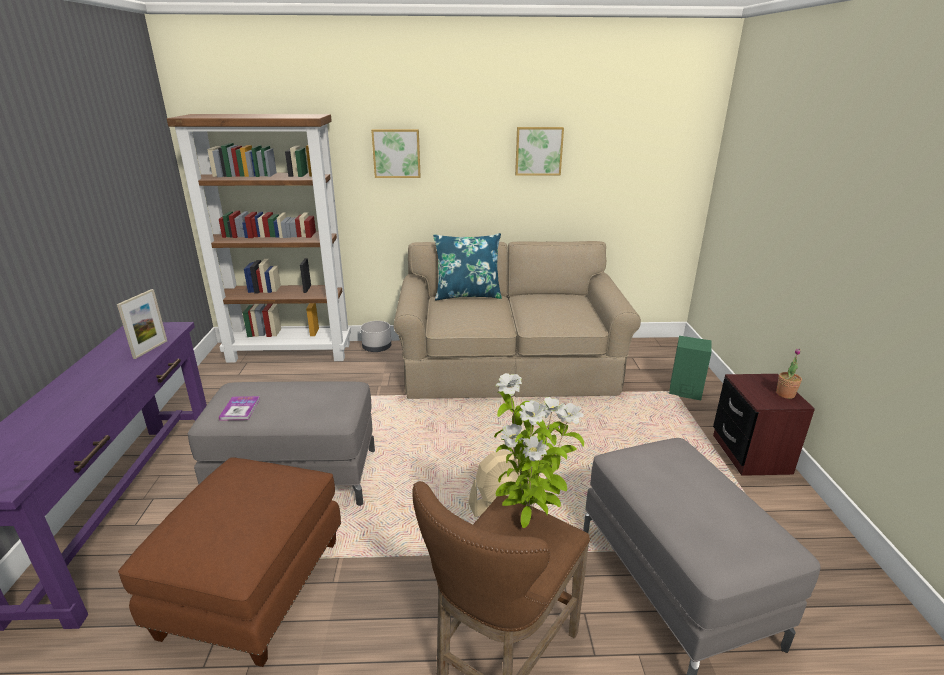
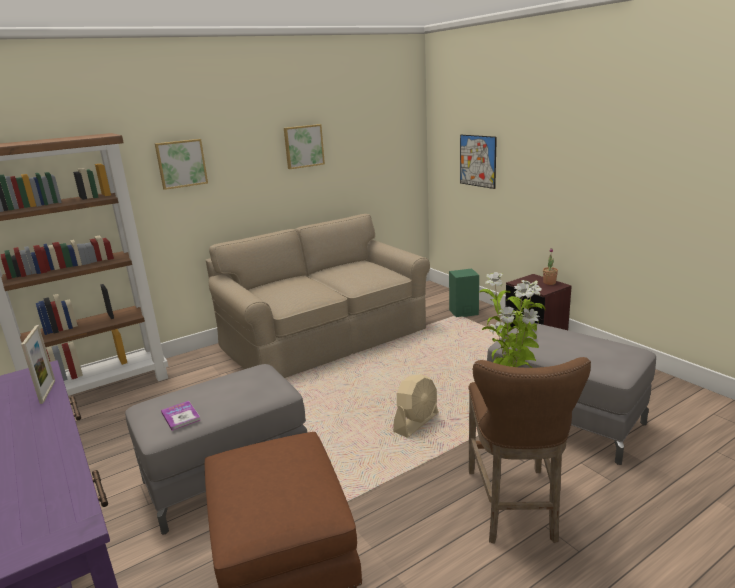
camera: 30 degrees left, 5 degrees down
(377, 347) = (190, 358): grey planter -> none
(467, 295) = (276, 281): blue pillow -> none
(758, 203) = (477, 161): none -> picture

